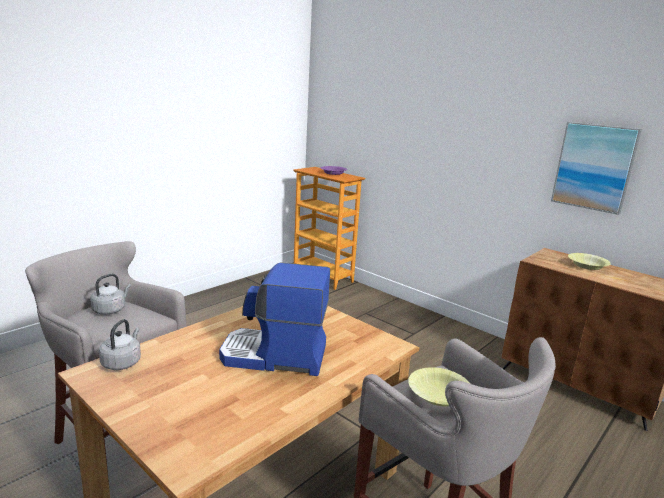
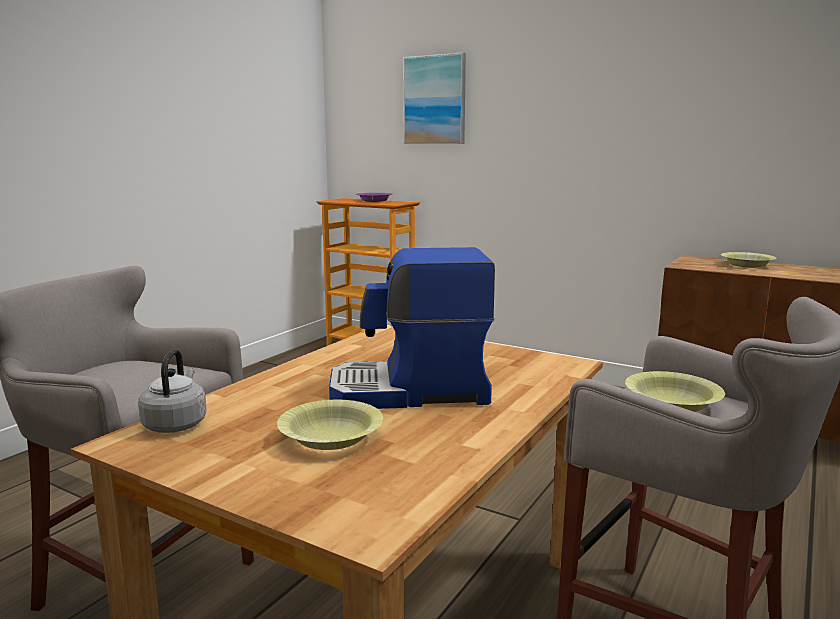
camera: 10 degrees left, 5 degrees down
(110, 309) = (119, 369): grey kettle -> none
(204, 389) = (330, 438): none -> yellow bowl
(594, 167) = (734, 140): picture -> picture (434, 100)

